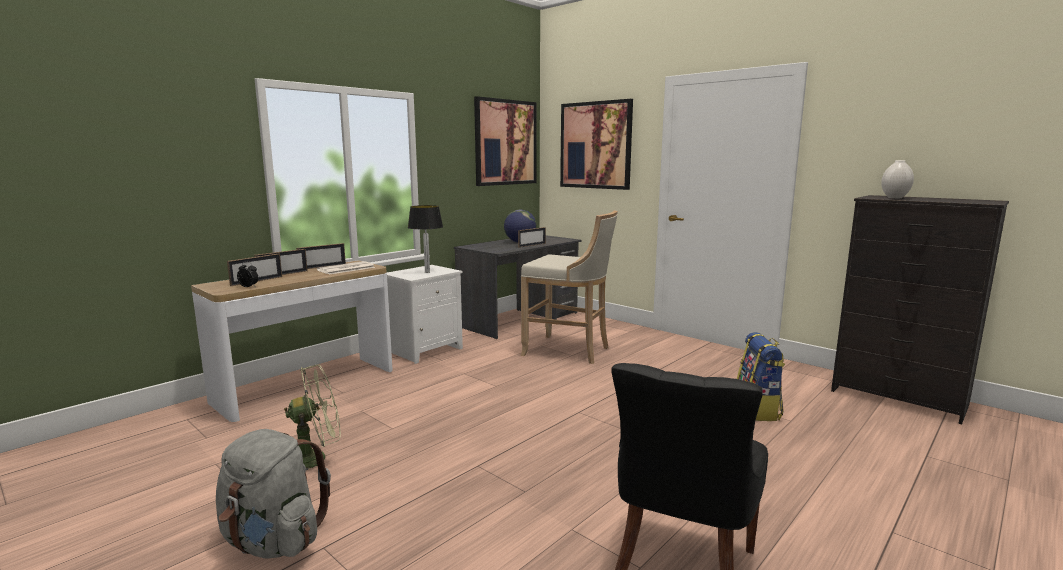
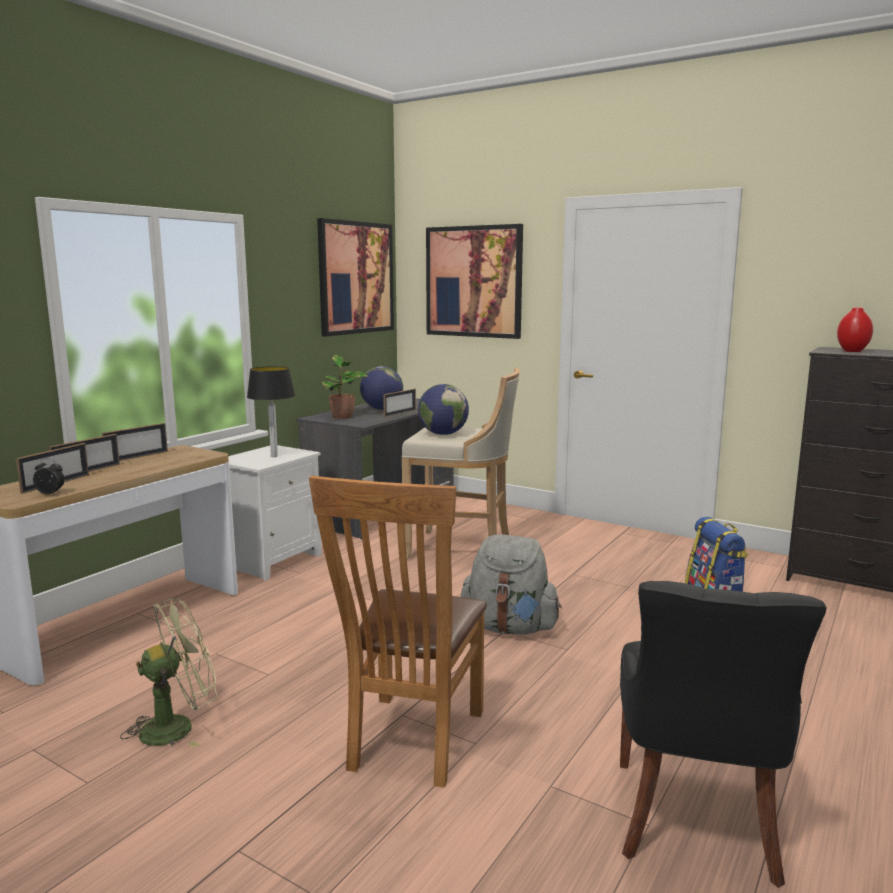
camera: 10 degrees left, 0 degrees up
(273, 541) = (164, 851): grey backpack -> grey backpack (509, 628)
(346, 269) = (173, 459): newspaper -> none
(476, 487) = (411, 743): none -> brown chair
(488, 246) = (343, 417): none -> potted plant
(555, 260) = (443, 434): none -> globe
(895, 198) = (853, 351): white vase -> red vase

